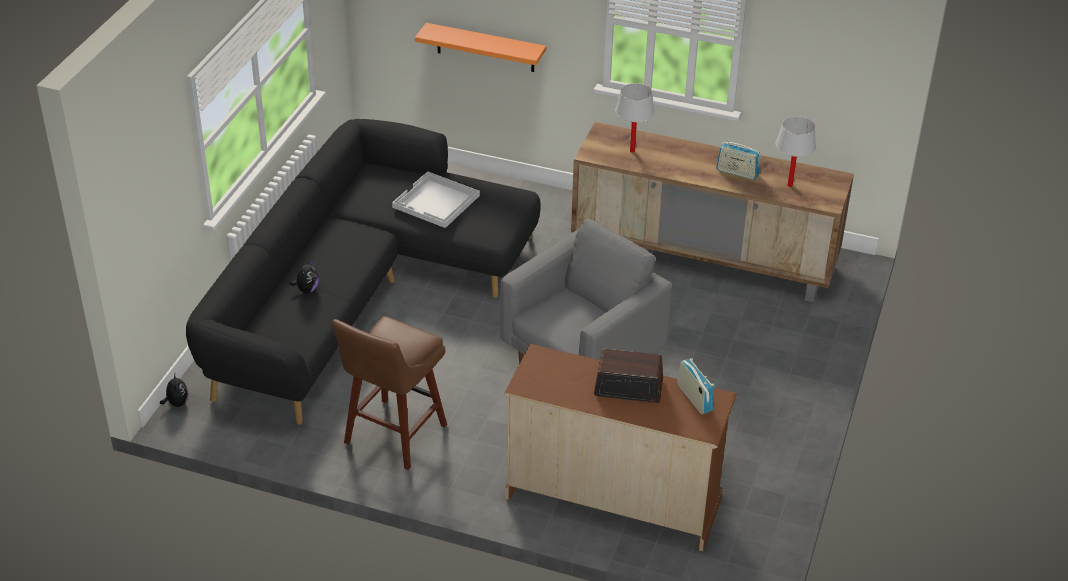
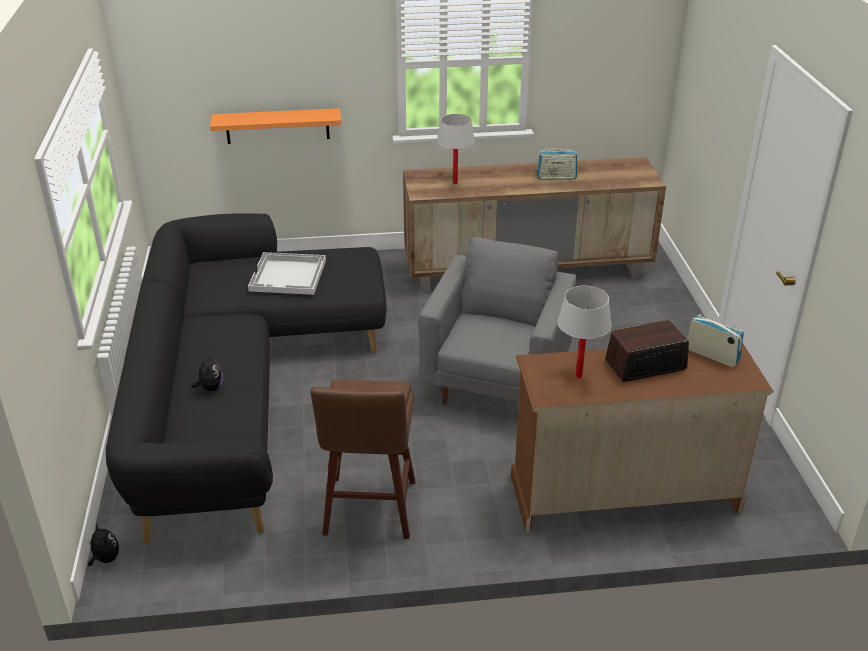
camera: 25 degrees left, 5 degrees down
(789, 185) = (606, 176): white table lamp -> white table lamp (578, 376)

